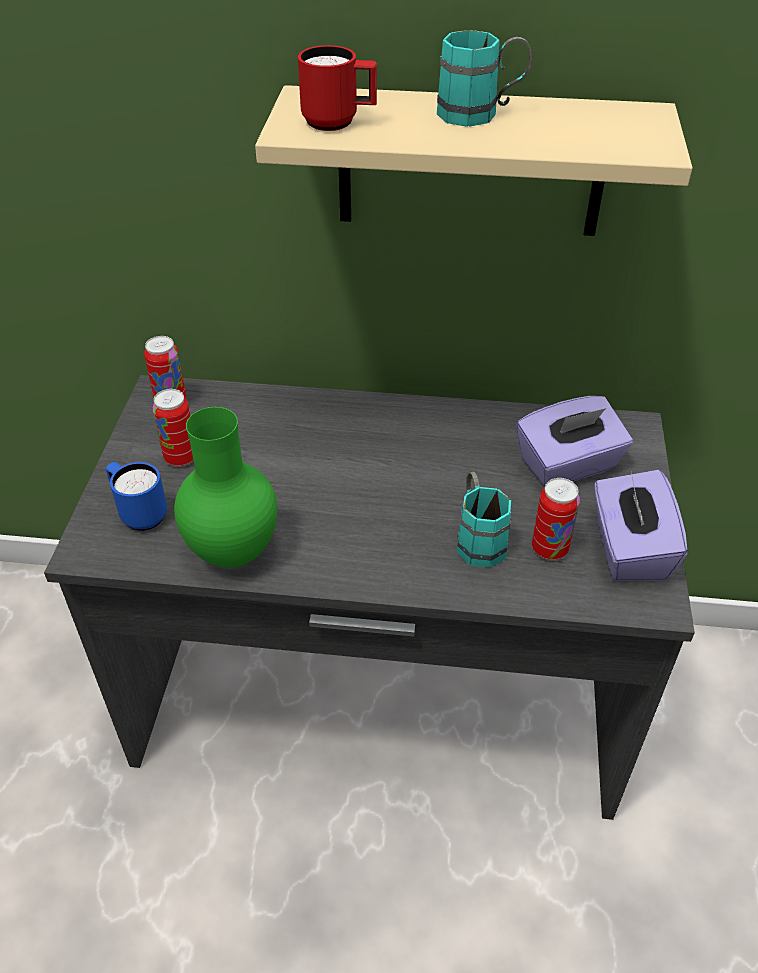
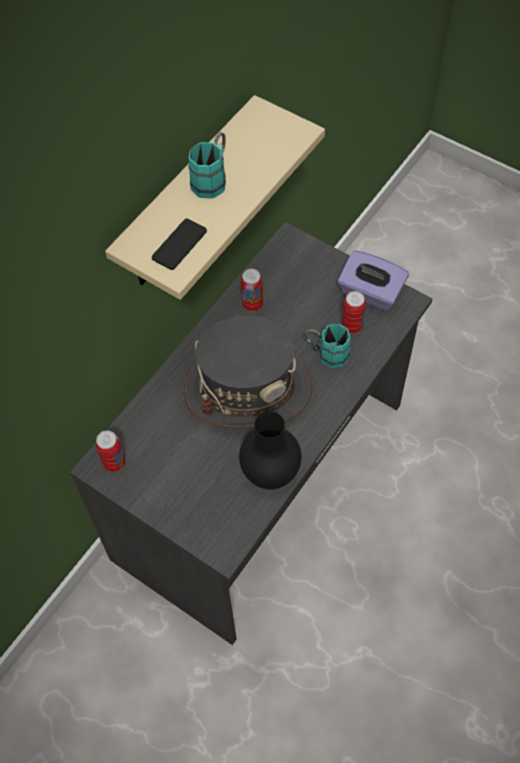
camera: 60 degrees left, 15 degrees up
(139, 513) = (209, 512): blue mug -> none
(181, 458) = (173, 474): can -> can (252, 304)
(235, 553) = (271, 473): green vase -> black vase
(339, 122) = (179, 244): red mug -> phone
(356, 478) = (248, 389): none -> grey hat
(568, 465) = (299, 285): purple tissue box -> none

